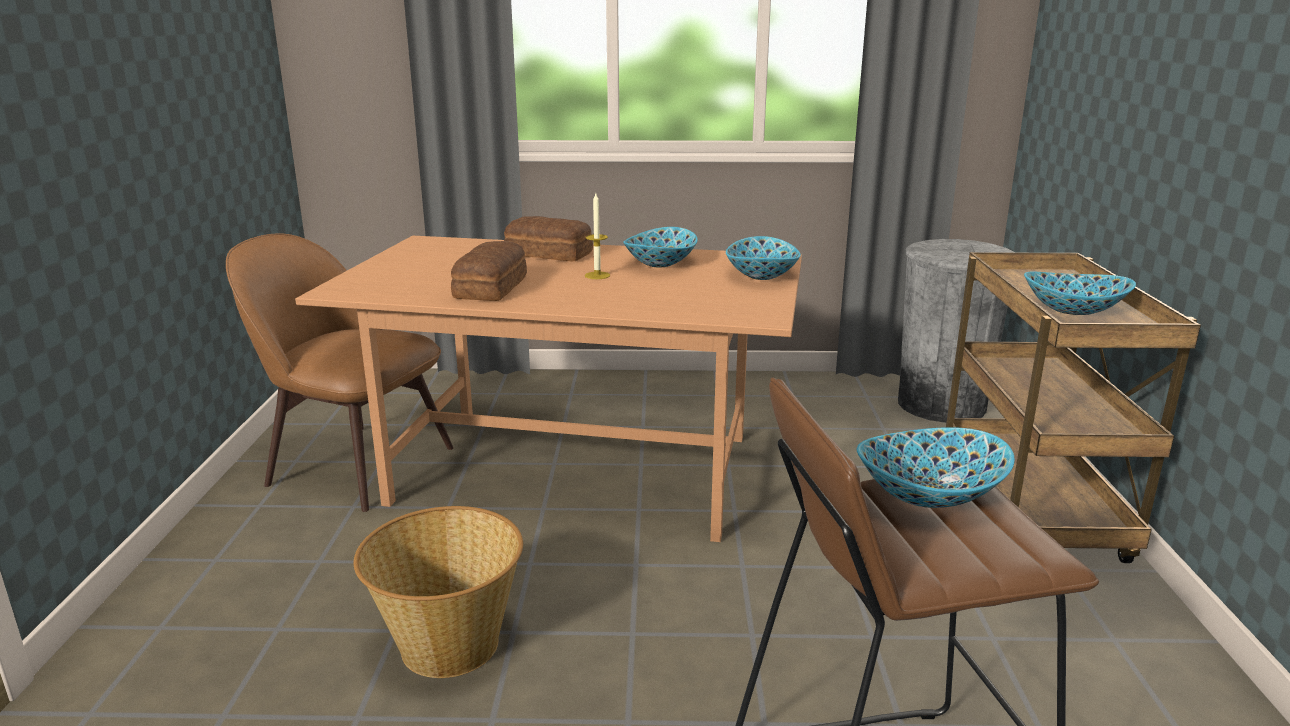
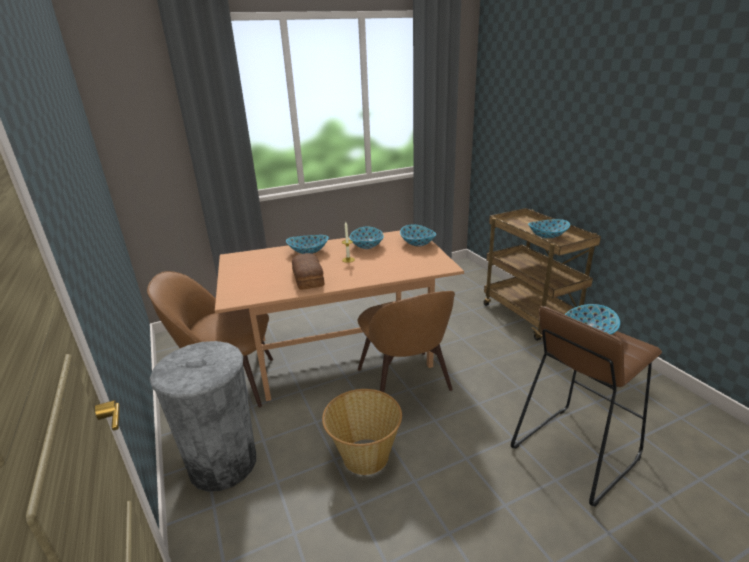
camera: 25 degrees left, 5 degrees up
(549, 254) = (308, 252): bread -> bowl
(640, 550) = (405, 382): none -> brown chair
(941, 404) = (463, 277): grey trash can -> grey trash can (223, 463)

